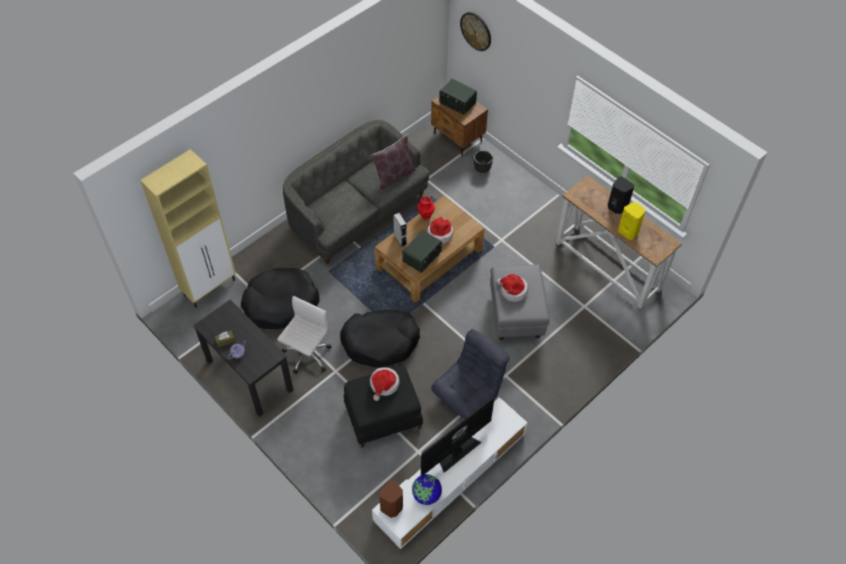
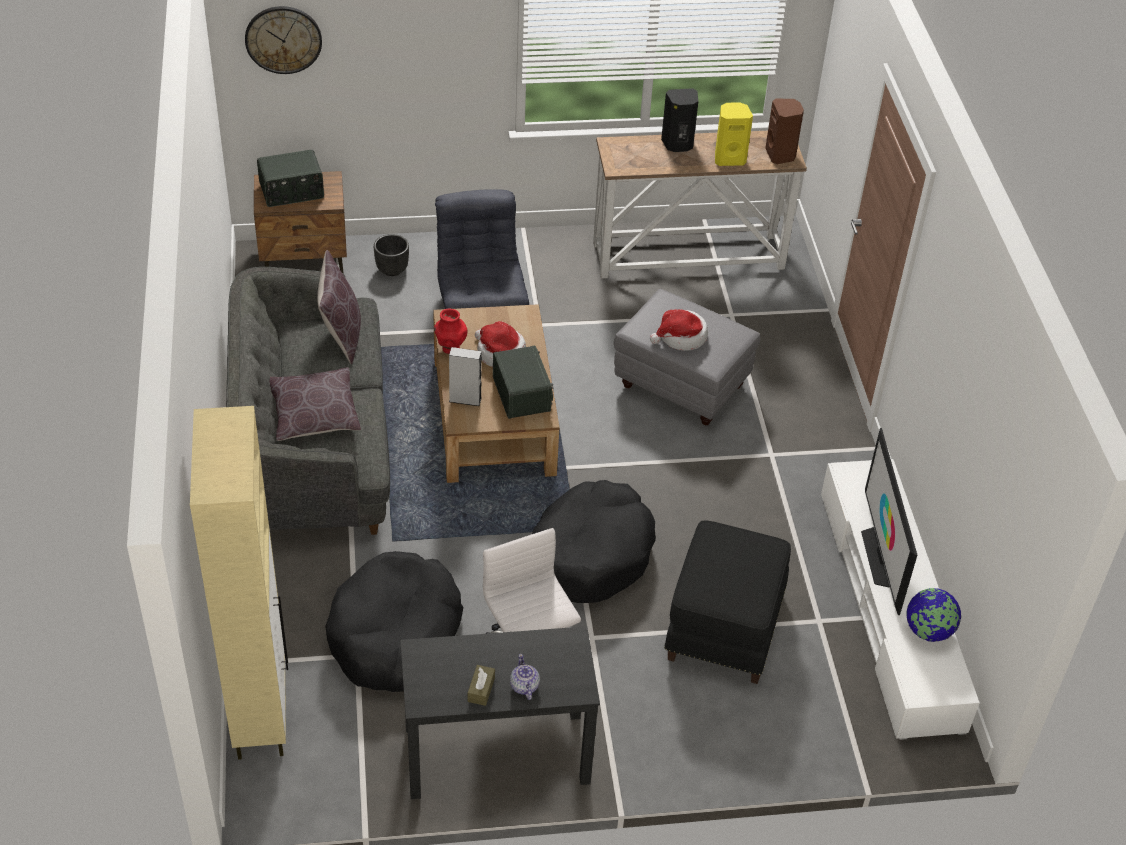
camera: 55 degrees left, 10 degrees down
(341, 197) = (314, 414): none -> brown pillow
(384, 385) = (721, 557): hat -> none
(392, 507) = (920, 682): brown speaker -> brown speaker (781, 155)
(468, 393) = (767, 509): grey armchair -> grey armchair (481, 302)

